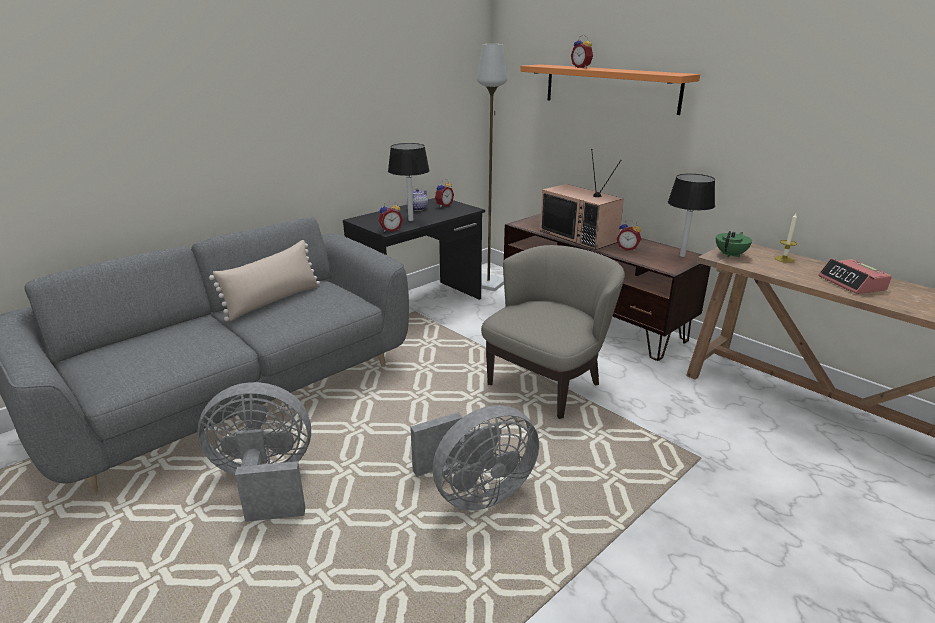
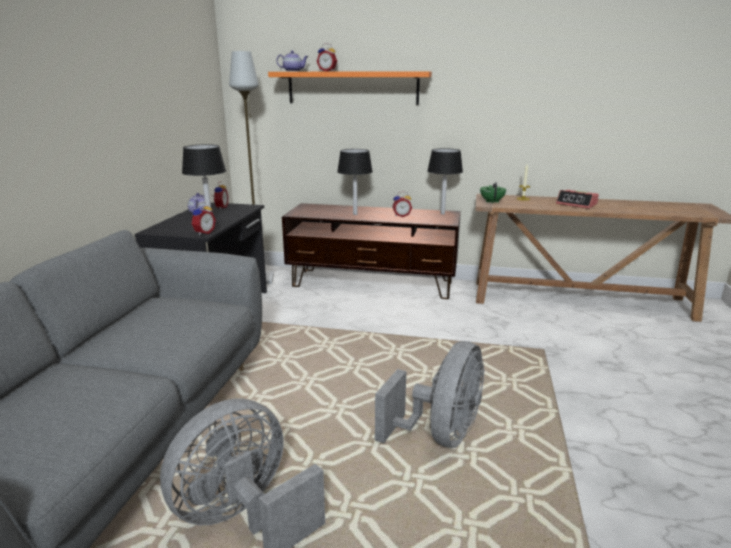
camera: 35 degrees left, 5 degrees down
(273, 301) = (127, 327): beige pillow -> none
(547, 383) = (395, 337): beige armchair -> none
(549, 65) = (293, 71): none -> teapot
(580, 236) = (355, 214): television -> black table lamp

